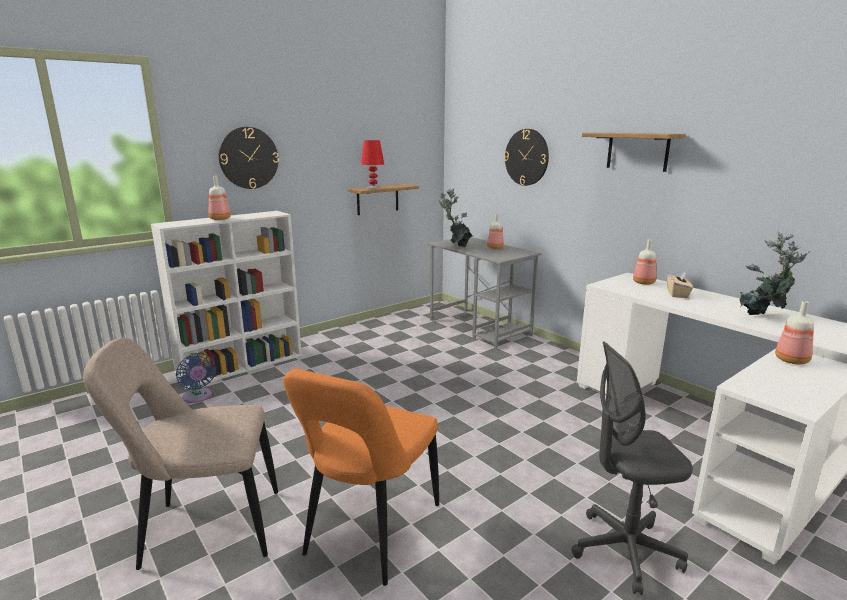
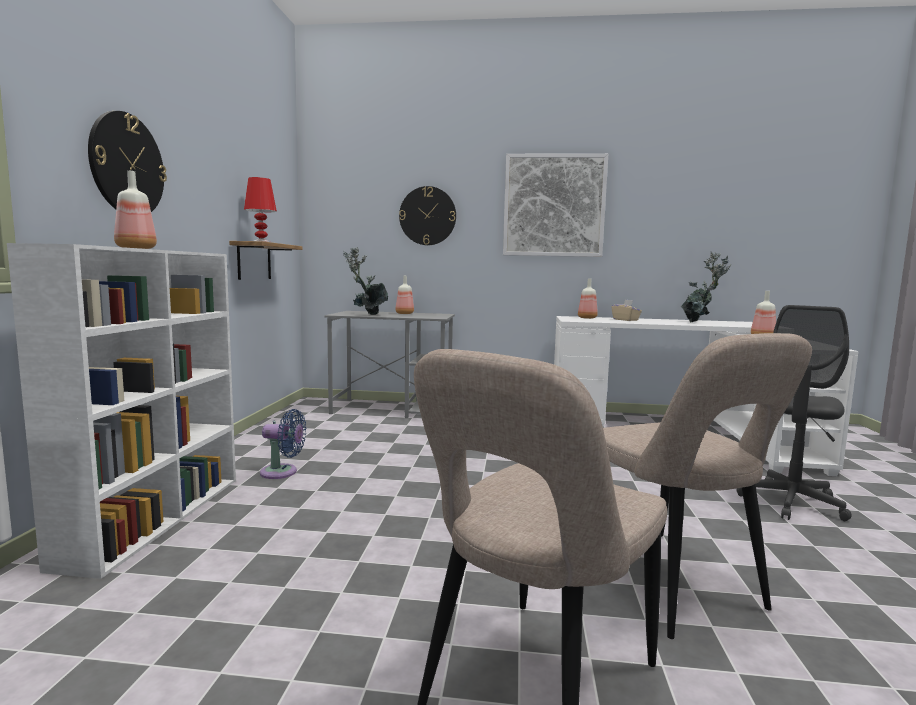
camera: 45 degrees left, 10 degrees down
(198, 397) = (156, 577): blue fan -> blue fan (282, 472)
(370, 533) = (670, 584): orange chair -> beige chair
(637, 151) = (554, 206): shelf -> picture

